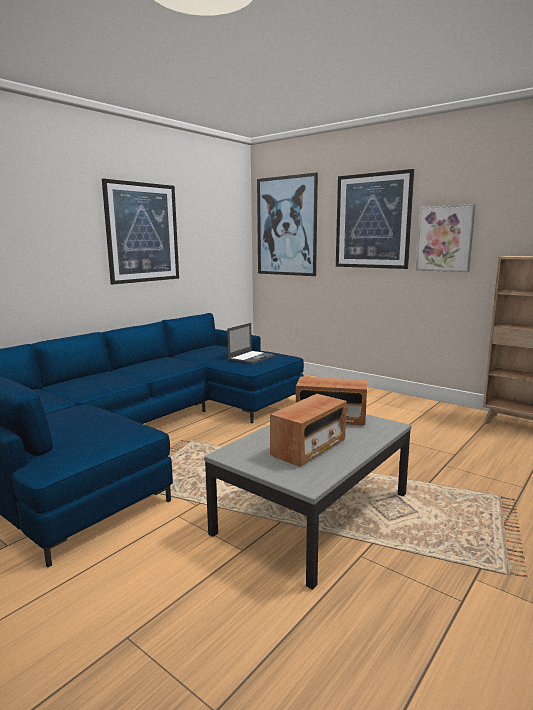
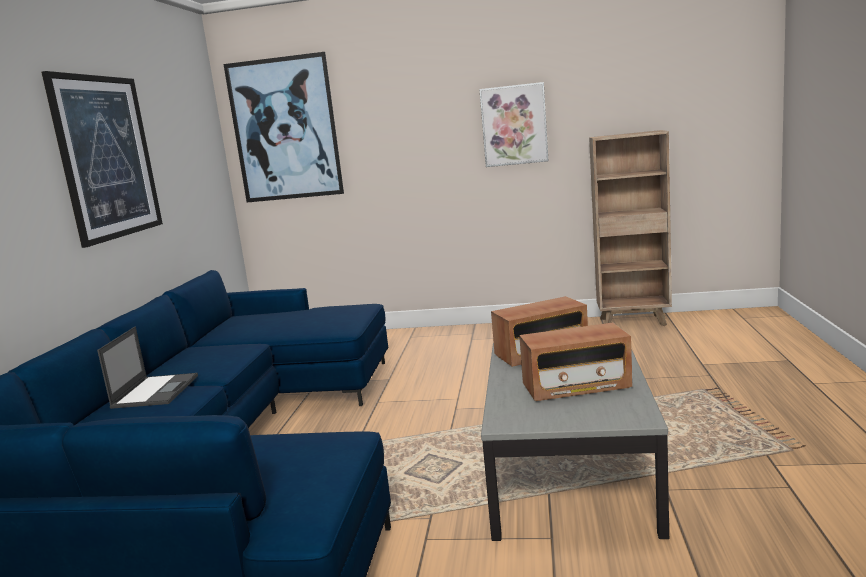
camera: 30 degrees left, 0 degrees up
(252, 357) = (321, 317): laptop -> laptop (156, 391)
(309, 448) = (576, 387): radio -> radio turned 75 degrees clockwise
(372, 221) = (417, 111): picture -> none

